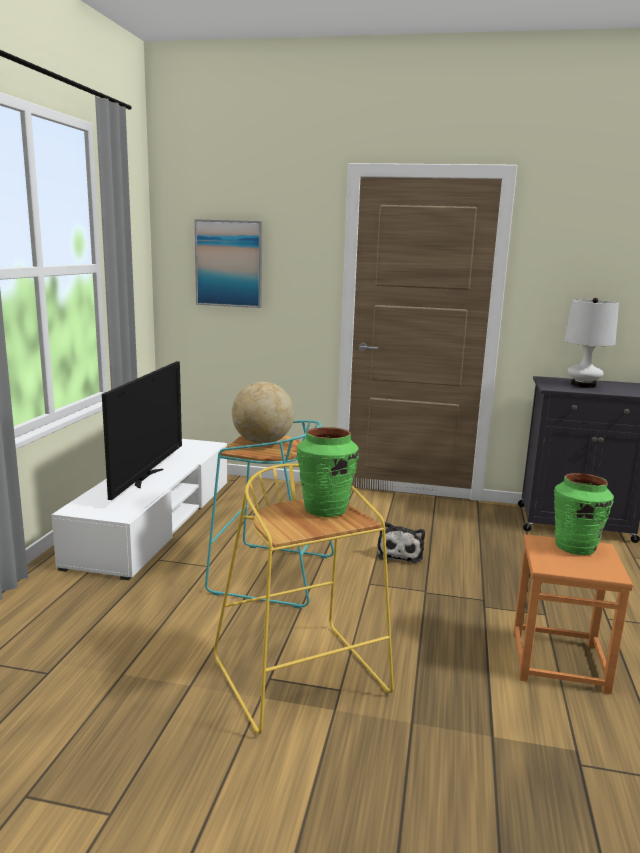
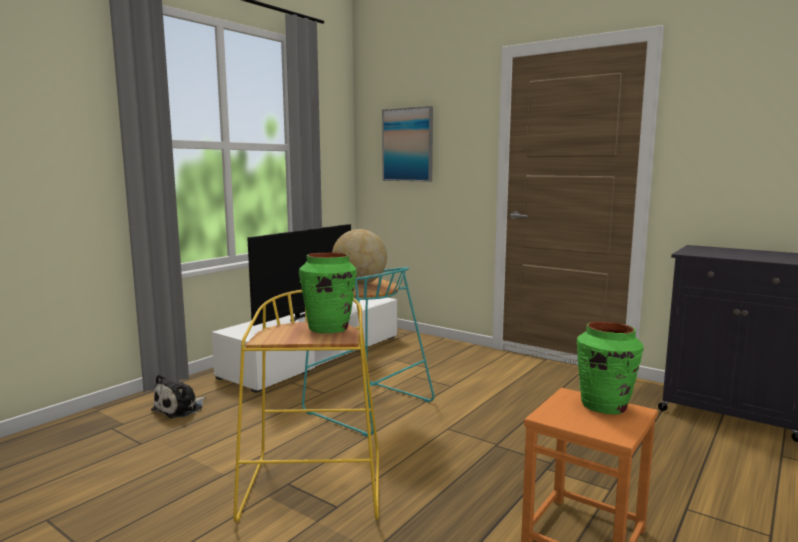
camera: 25 degrees right, 5 degrees down
(400, 553) = (502, 409): plush toy -> plush toy (180, 408)
(583, 385) = (734, 252): white table lamp -> none

